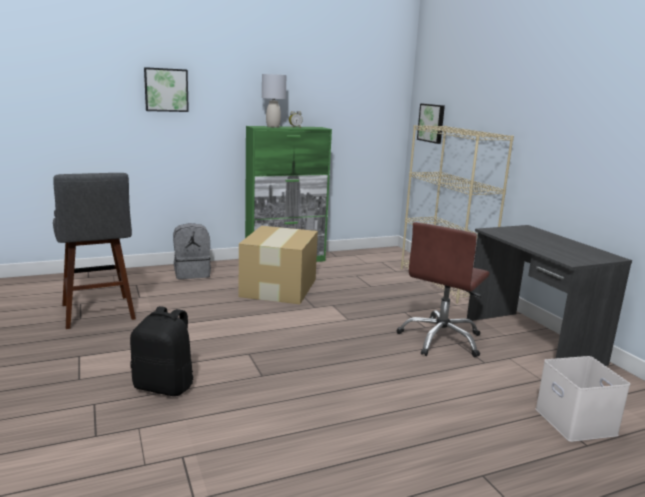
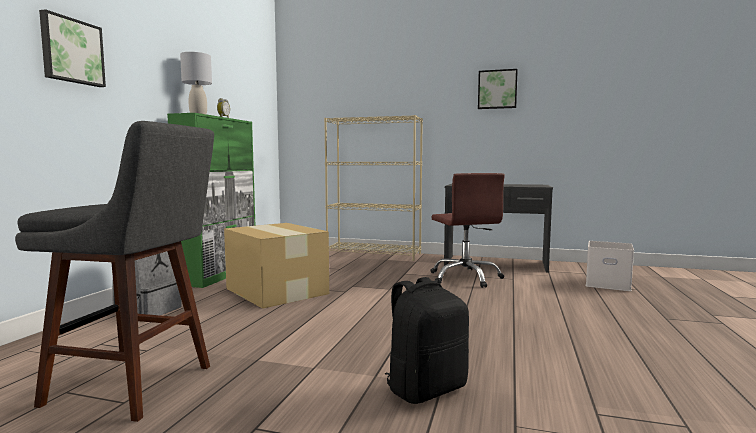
camera: 50 degrees left, 10 degrees down
(432, 123) = (314, 121): picture -> picture (497, 89)

